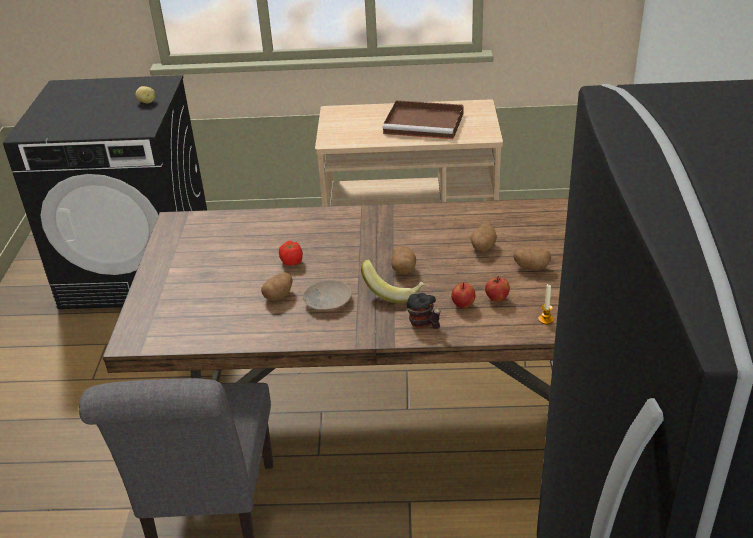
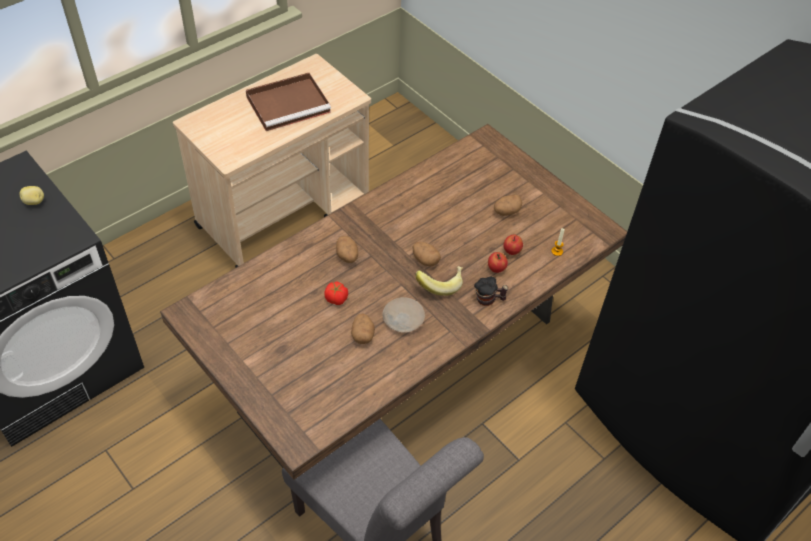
camera: 45 degrees left, 15 degrees up
(482, 248) = (459, 211): potato -> potato (347, 256)

